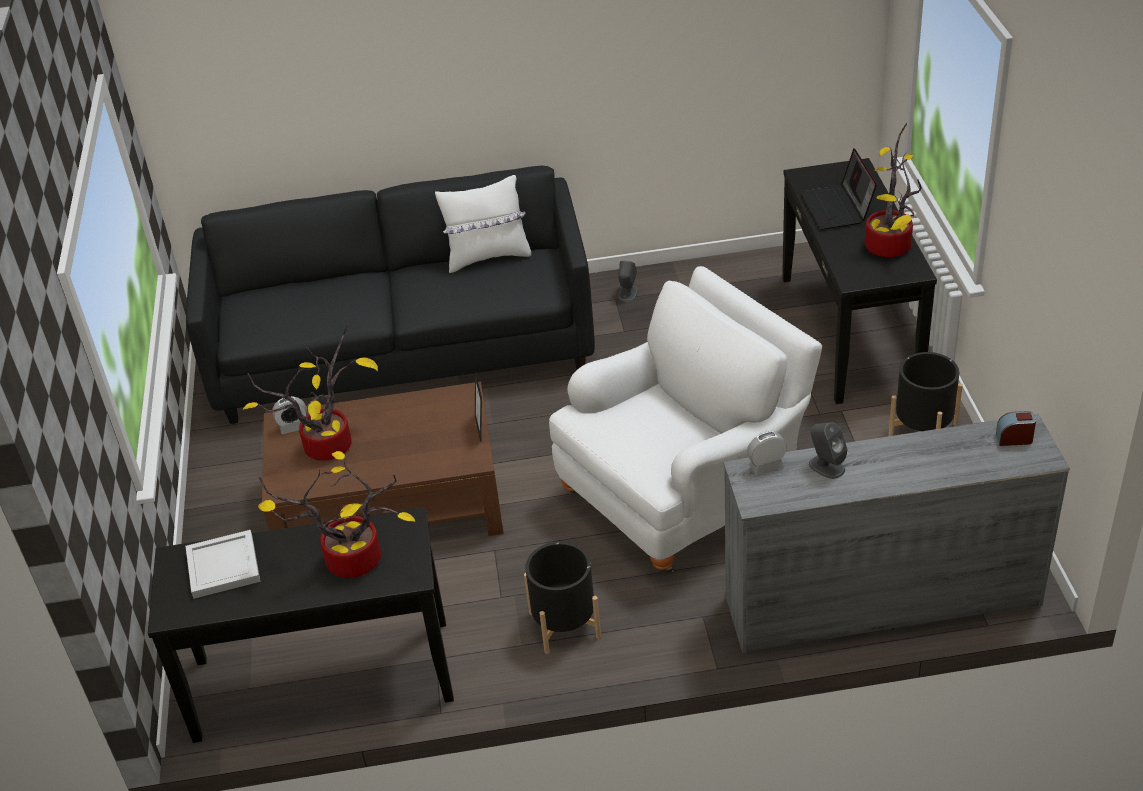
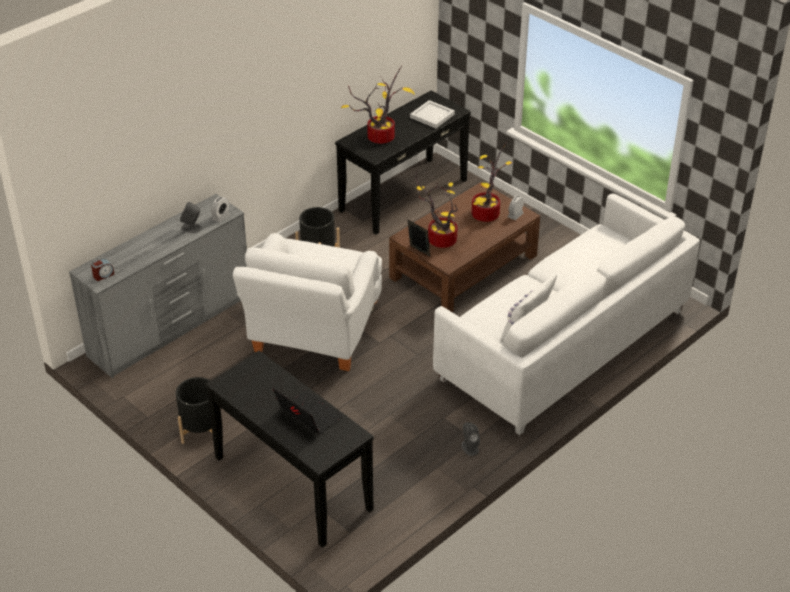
camera: 140 degrees right, 0 degrees up
(404, 351) = (563, 345): black sofa -> white sofa
(891, 248) = (249, 396): potted plant -> potted plant (439, 240)

